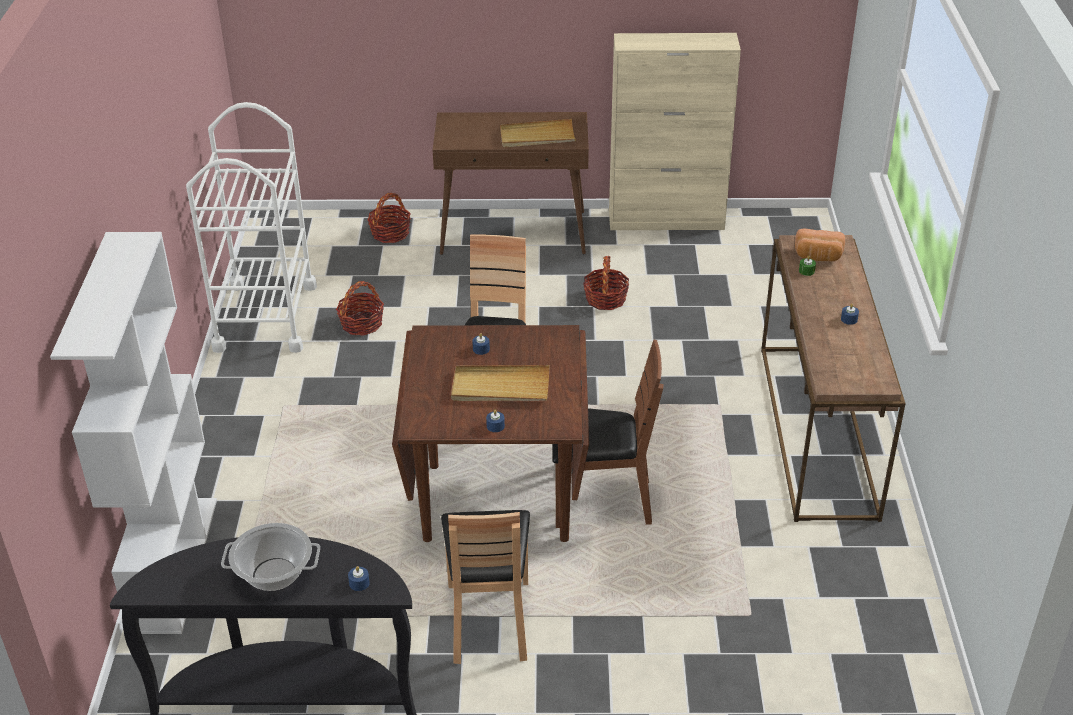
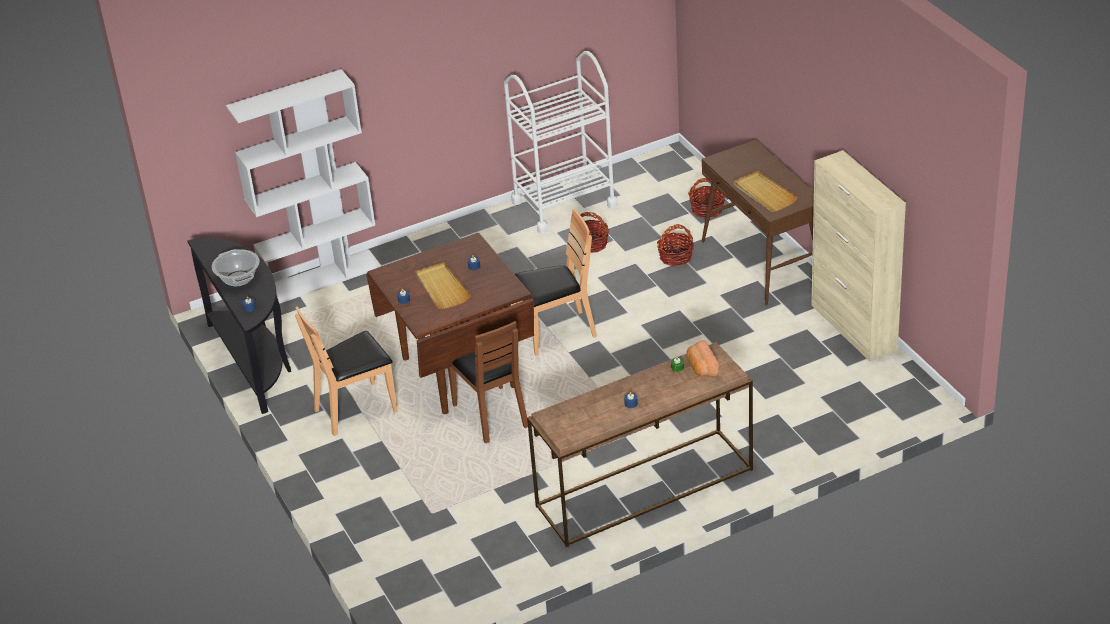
camera: 65 degrees right, 0 degrees up
(605, 299) = (717, 336): basket -> basket (675, 257)

